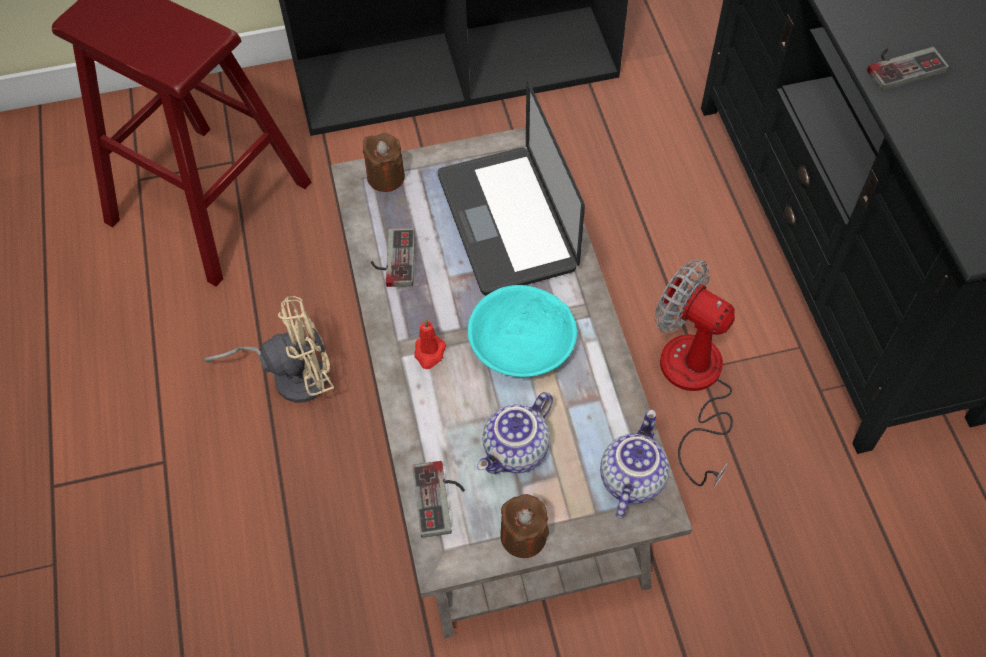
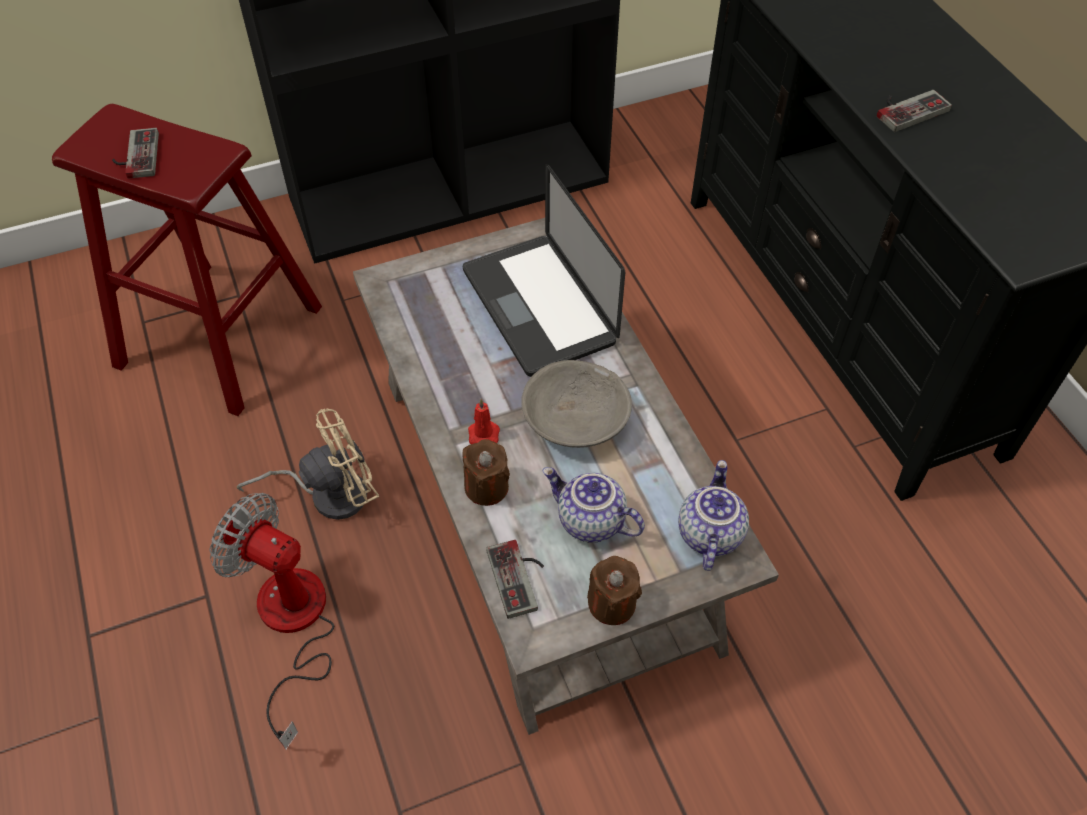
camera: 10 degrees left, 5 degrees down
(386, 177) = (410, 277): brown candle -> brown candle (486, 487)
(392, 259) = (430, 353): game controller -> game controller (135, 156)
(517, 451) = (589, 521): teapot -> teapot turned 90 degrees clockwise
(521, 345) = (575, 420): turquoise bowl -> grey bowl
(693, 385) = (732, 456): fan -> fan (292, 626)

